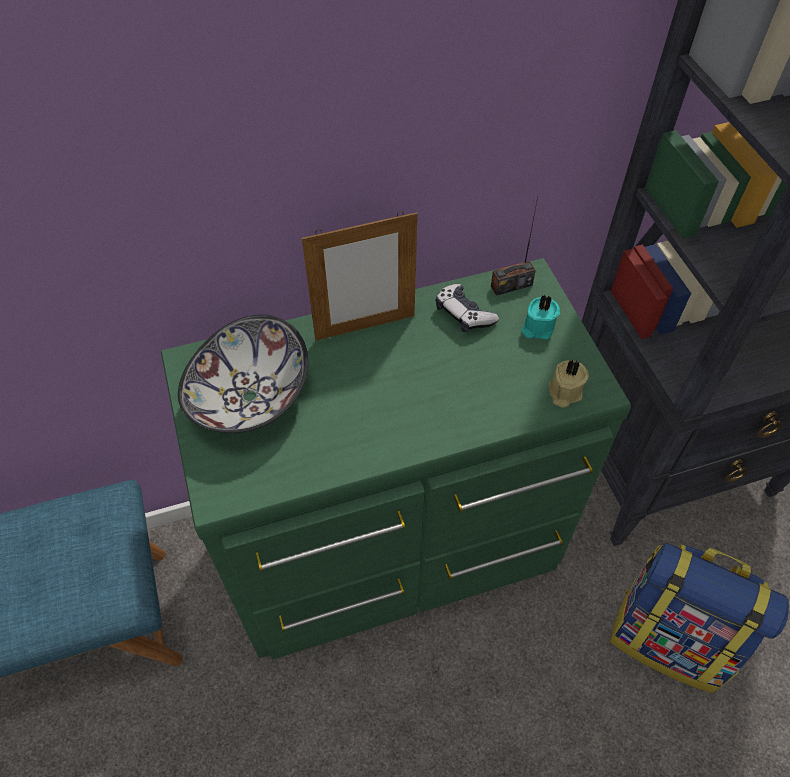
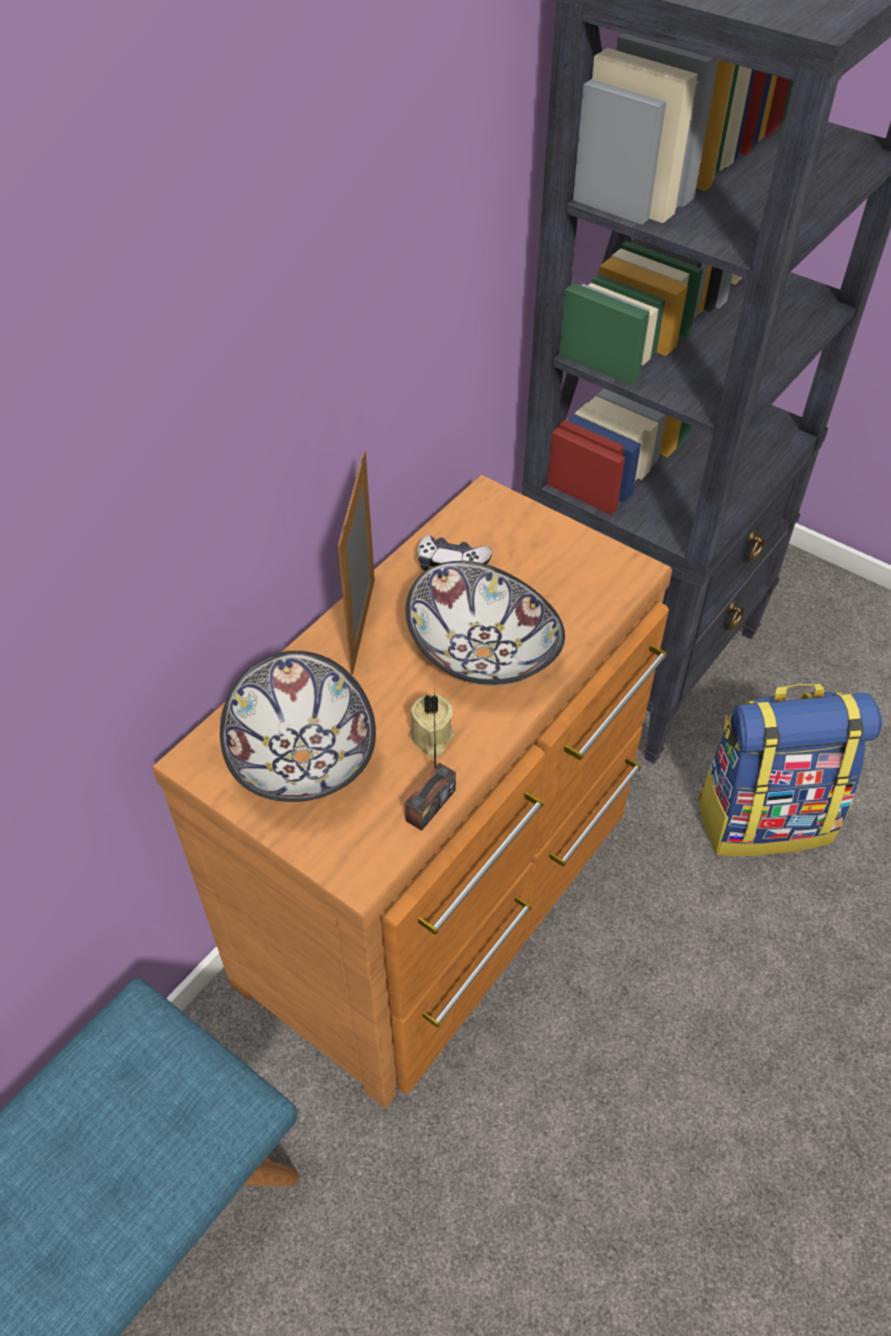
camera: 35 degrees left, 5 degrees down
(365, 327) = (363, 625): picture frame -> picture frame turned 150 degrees clockwise
(396, 547) = (445, 896): green dresser -> brown dresser
(430, 392) = (484, 652): none -> bowl
(511, 285) = (473, 514): radio -> radio (430, 805)
(537, 328) = (532, 541): turquoise candle -> none
(564, 392) = (606, 587): beige candle -> beige candle (431, 737)

